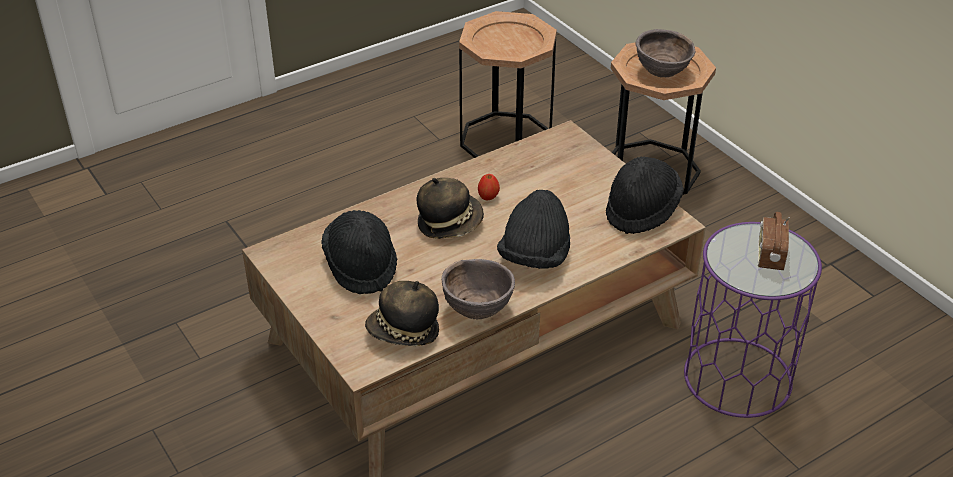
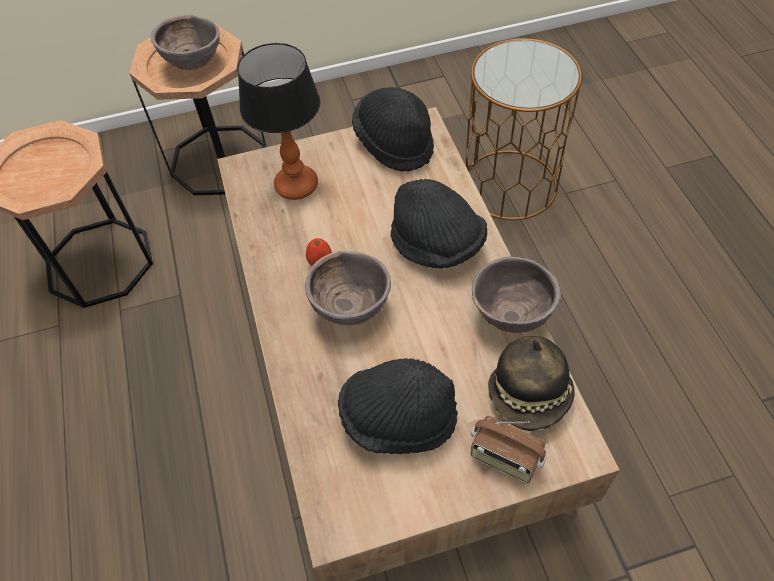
camera: 70 degrees left, 15 degrees up
(449, 223) = (351, 309): hat -> brown bowl
(562, 166) = (295, 186): none -> table lamp
(737, 378) = (510, 185): purple side table -> brown side table
(769, 256) = (525, 66): radio -> radio (504, 459)

